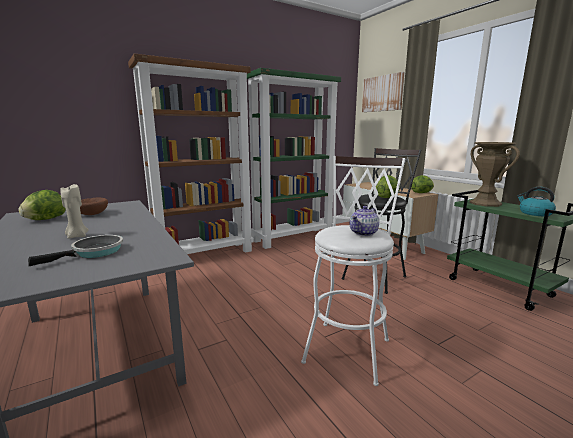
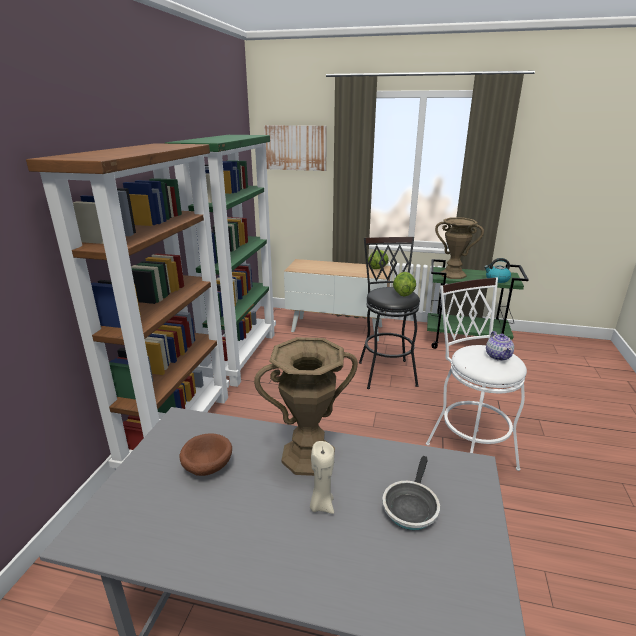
camera: 45 degrees left, 10 degrees up
(45, 219) = (175, 516): lettuce -> none
(94, 252) = (410, 506): frying pan -> frying pan turned 150 degrees counterclockwise
(125, 224) = (308, 456): none -> brown vase

